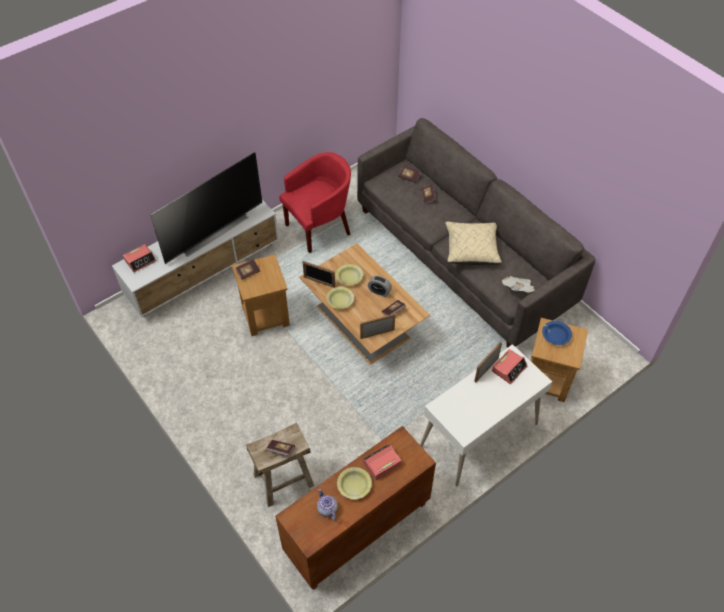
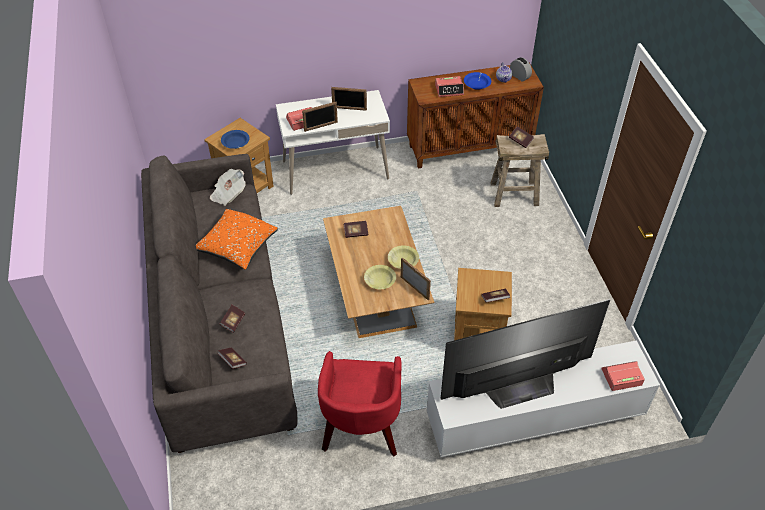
camera: 155 degrees left, 5 degrees down
(319, 227) = (361, 428): red armchair -> red armchair turned 75 degrees counterclockwise
(354, 485) = (477, 84): yellow bowl -> blue bowl
(377, 333) = (384, 219): picture frame -> picture frame (349, 108)
(379, 291) = (357, 255): alarm clock -> alarm clock (519, 76)
(471, 249) = (237, 247): beige pillow -> orange pillow

